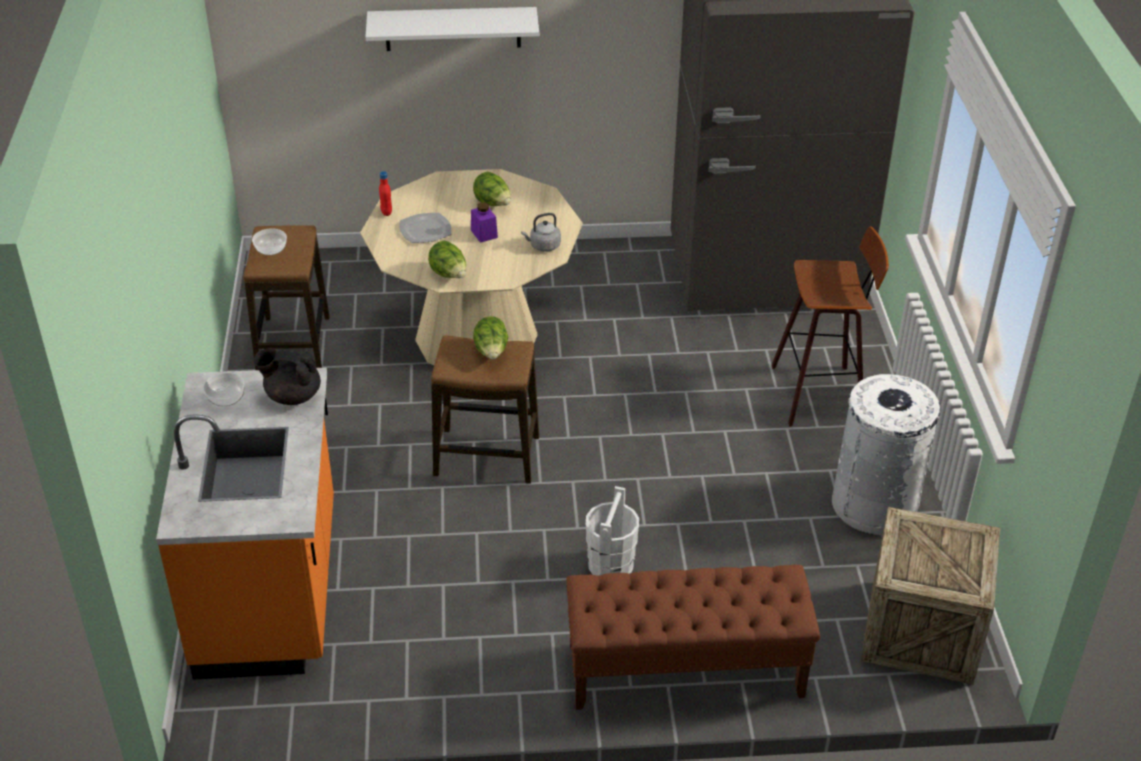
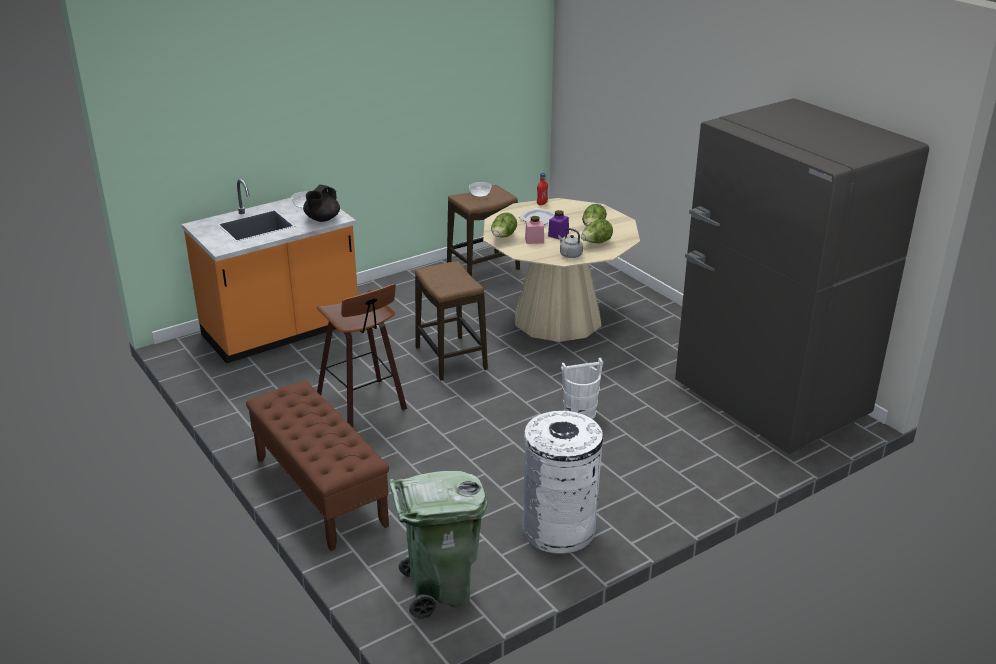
camera: 60 degrees right, 10 degrees down
(292, 396) = (322, 219): black teapot -> black teapot turned 135 degrees counterclockwise
(453, 28) = (657, 113): white shelf -> none
(481, 256) = (534, 240): none -> pink jar
(491, 352) = (458, 279): lettuce -> lettuce (596, 243)
(611, 565) = (393, 433): white bucket -> white bucket (580, 413)
(820, 392) = (661, 467): stool -> stool (364, 406)
(921, 631) = (439, 590): crate -> green trash can

